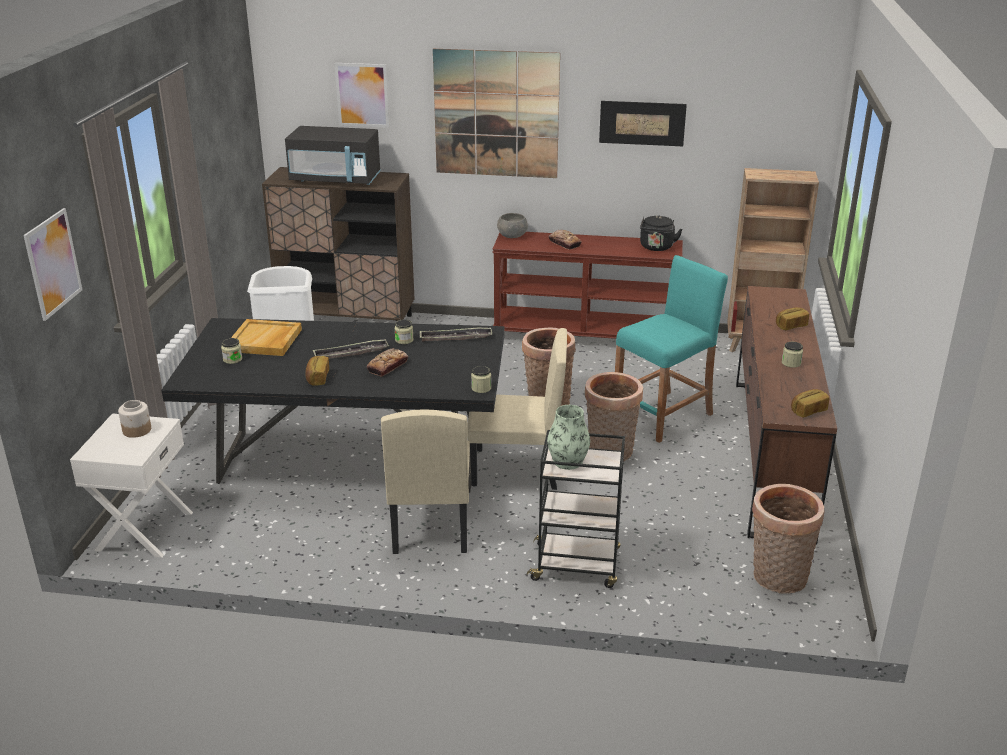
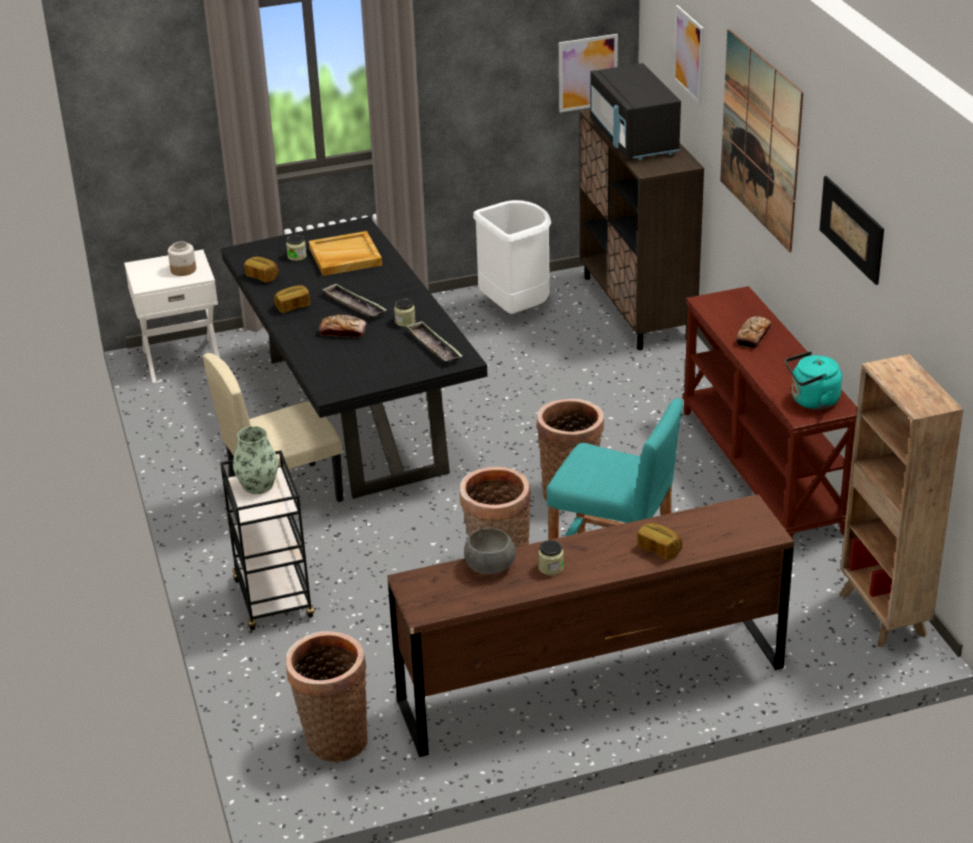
camera: 65 degrees right, 5 degrees up
(53, 263) = (152, 100): picture -> picture (587, 73)
(481, 388) = (337, 392): jar -> none
(512, 235) = (738, 298): grey bowl -> grey bowl (489, 566)
(516, 469) = (417, 513): beige chair -> none
(656, 248) = (811, 401): black kettle -> turquoise kettle
(808, 411) = (436, 600): bread -> bread (262, 277)

